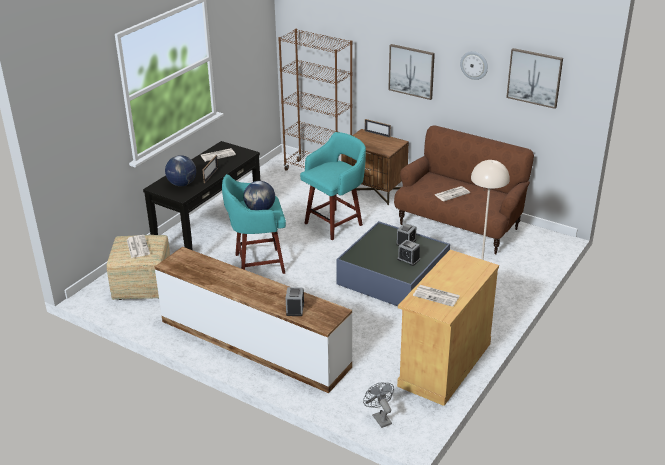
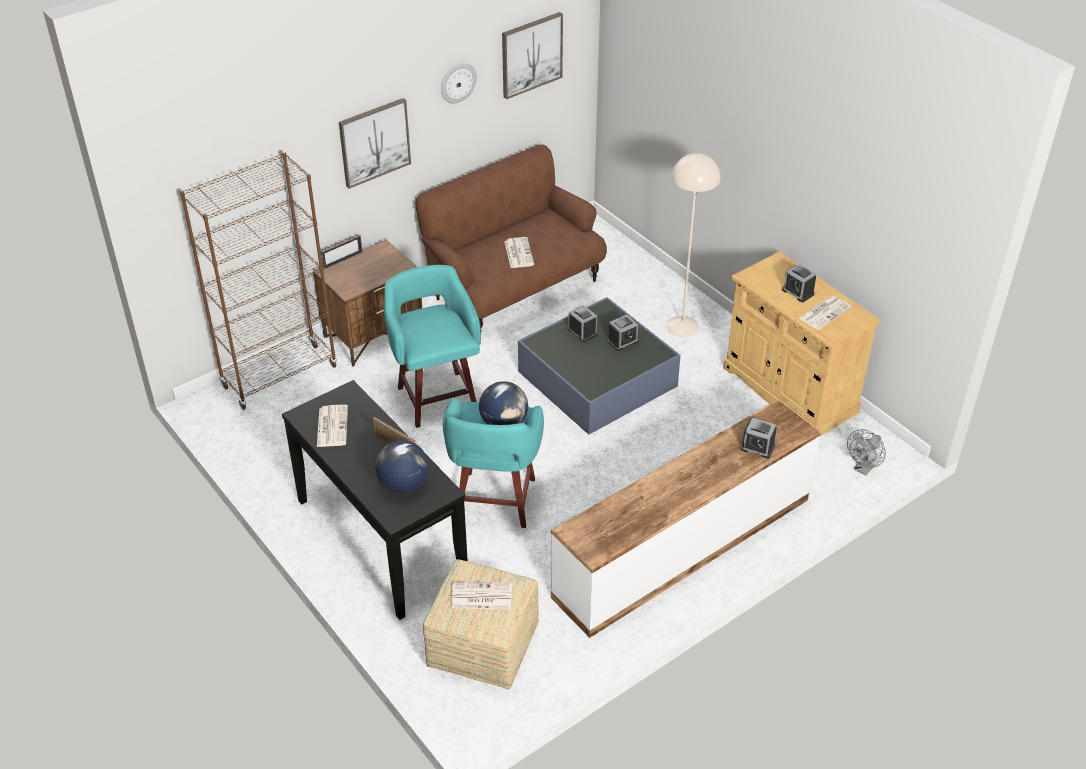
camera: 70 degrees left, 10 degrees up
(379, 418) = (863, 469): grey fan -> grey fan turned 45 degrees counterclockwise
(453, 280) = (798, 292): none -> alarm clock

